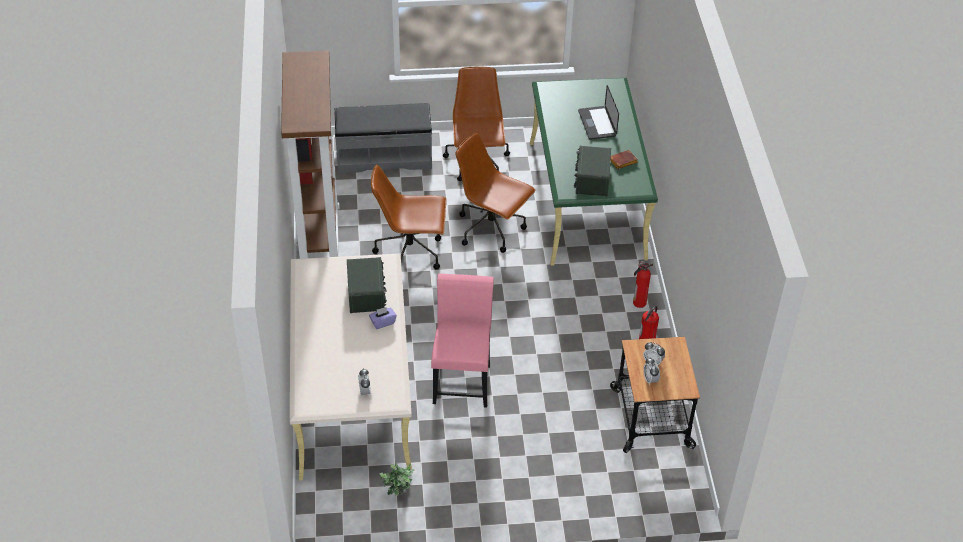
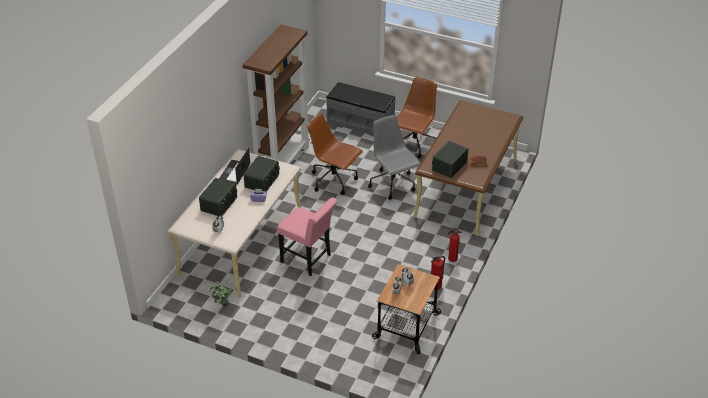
camera: 30 degrees right, 5 degrees down
(334, 352) = (219, 204): none -> radio
(462, 379) = (309, 260): pink chair -> pink chair turned 90 degrees clockwise
(491, 229) = (393, 184): brown office chair -> grey office chair
(586, 199) = (466, 188): green desk -> brown desk
(597, 123) = (480, 135): laptop -> laptop (234, 173)

